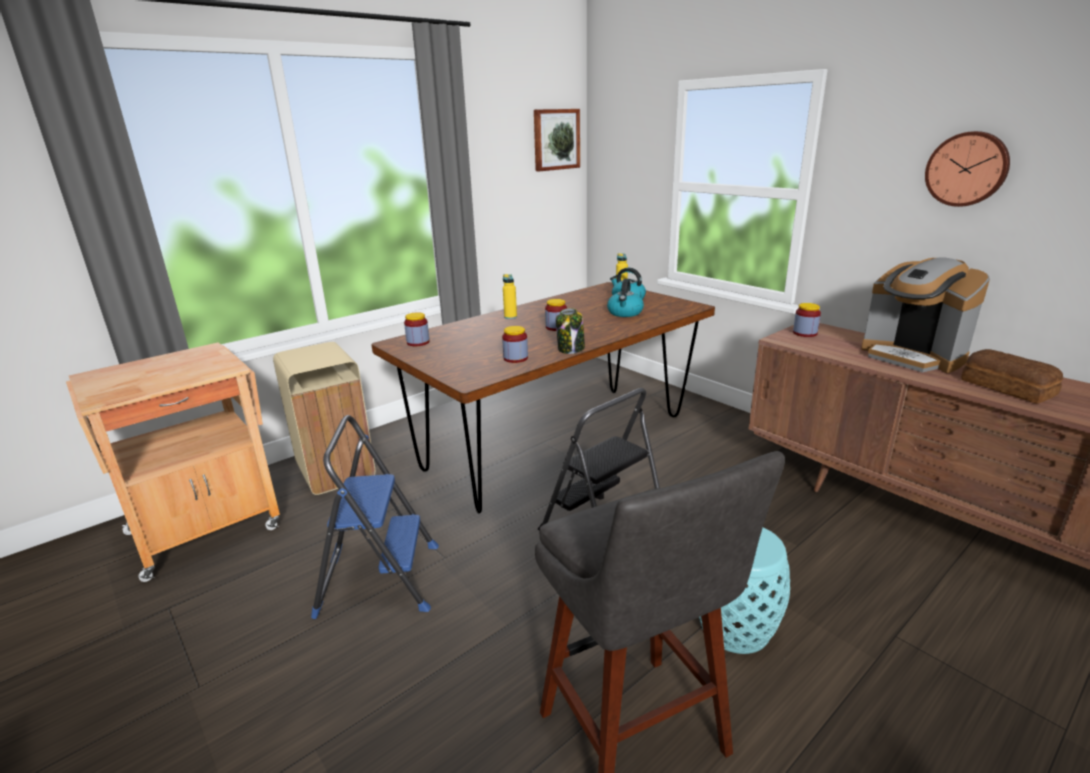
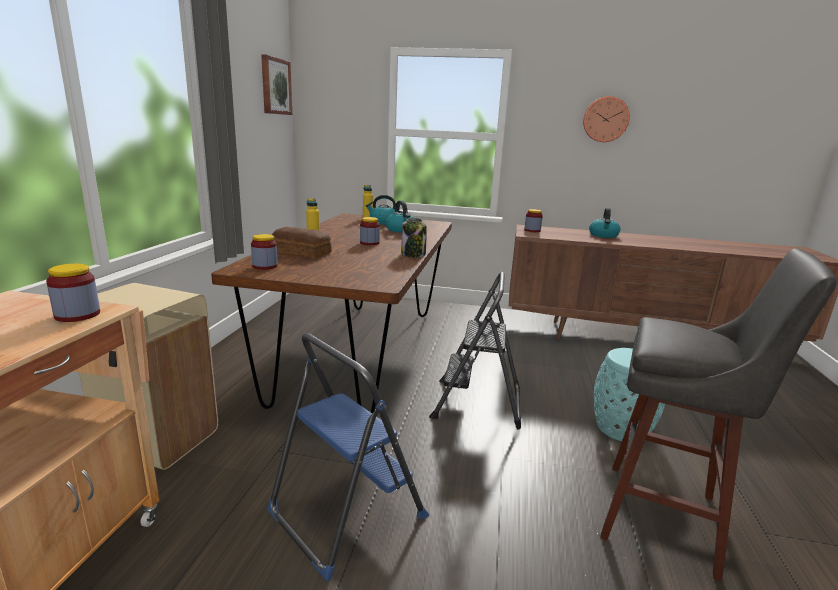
camera: 40 degrees left, 5 degrees down
(515, 358) = (384, 265): jar -> jar (77, 315)
(912, 357) = (603, 235): coffee machine -> kettle
(1006, 387) = (665, 243): bread -> bread (301, 252)

